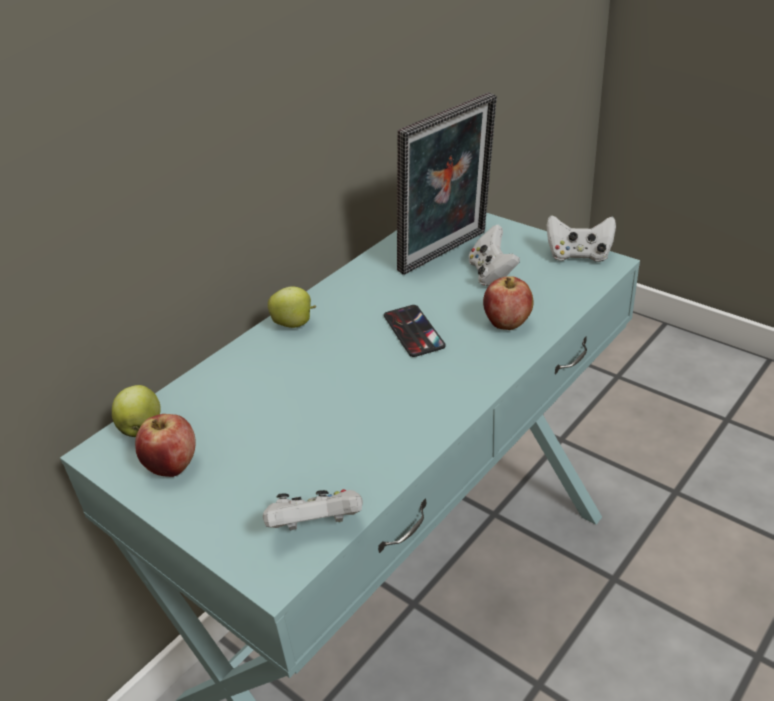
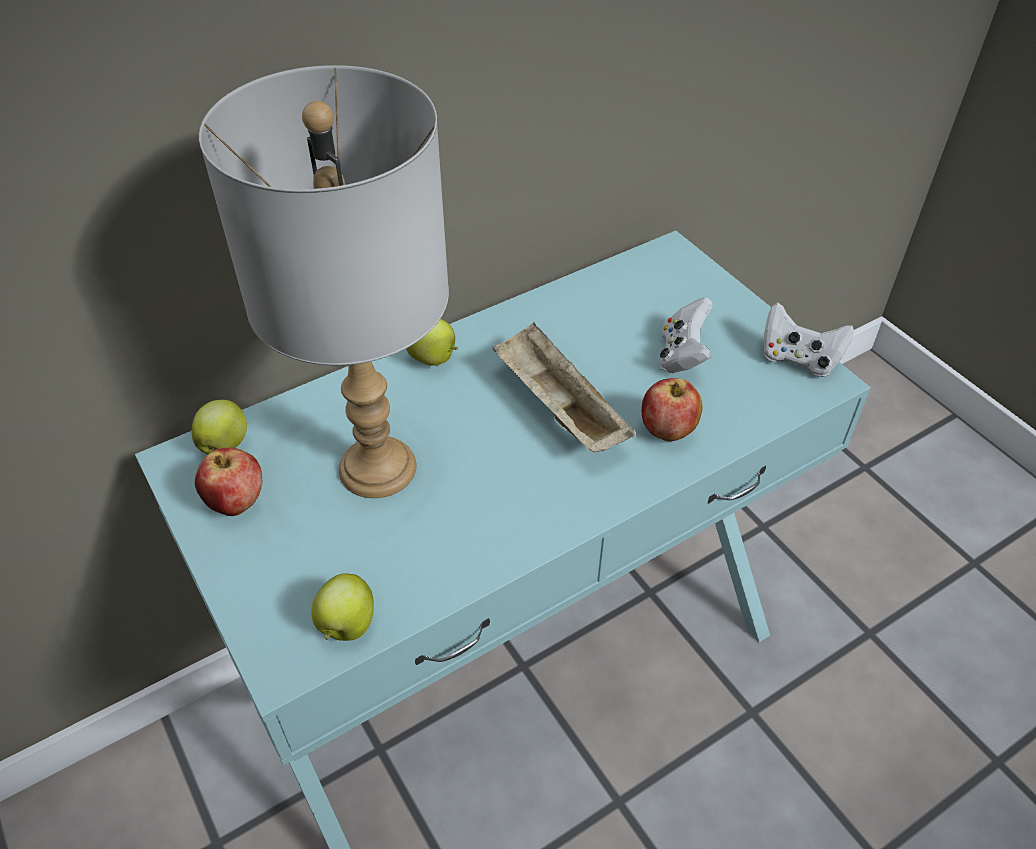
camera: 15 degrees right, 10 degrees up
(285, 409) = (376, 468): none -> grey table lamp
(316, 527) = (346, 626): white game controller -> apple
(413, 331) = (557, 408): phone -> beige tray
(447, 254) = (644, 311): picture frame -> none

